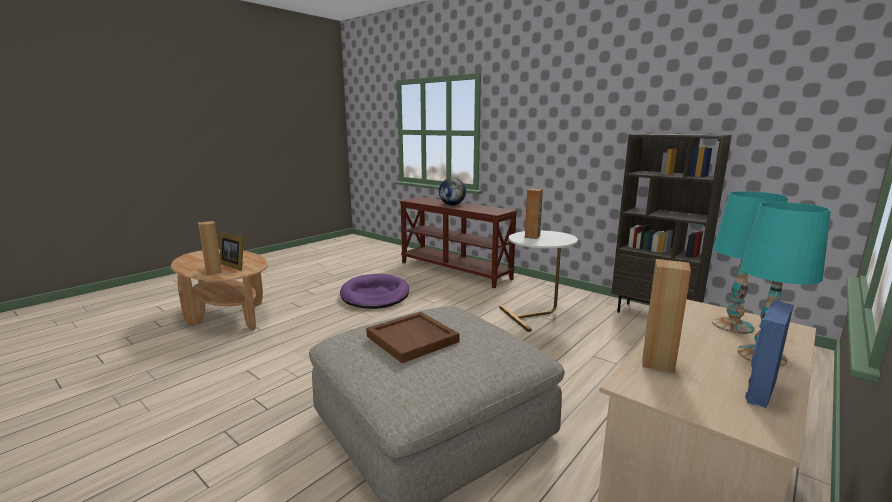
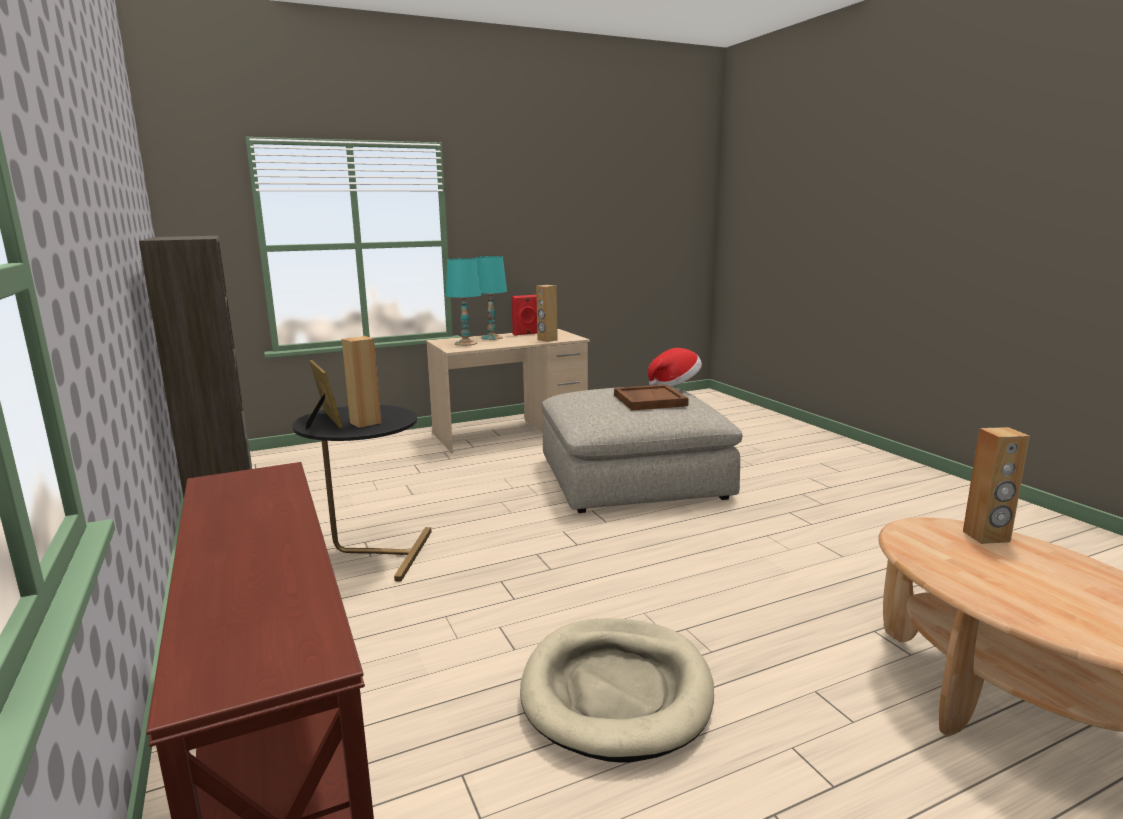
camera: 155 degrees left, 0 degrees up
(234, 265) = (962, 552): picture frame -> picture frame (324, 421)
(375, 295) = (617, 691): purple dog bed -> beige dog bed
(399, 395) = (675, 384): none -> hat
(452, 205) = (260, 549): globe -> none
(537, 315) = (370, 553): white side table -> black side table
(759, 390) = (526, 334): blue speaker -> red speaker

